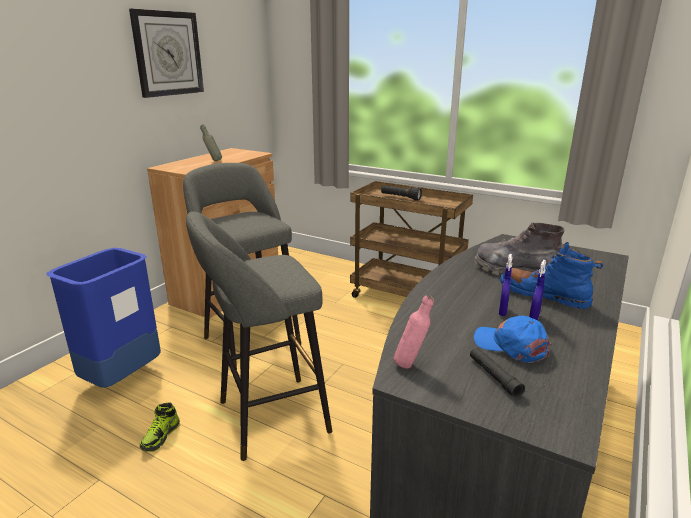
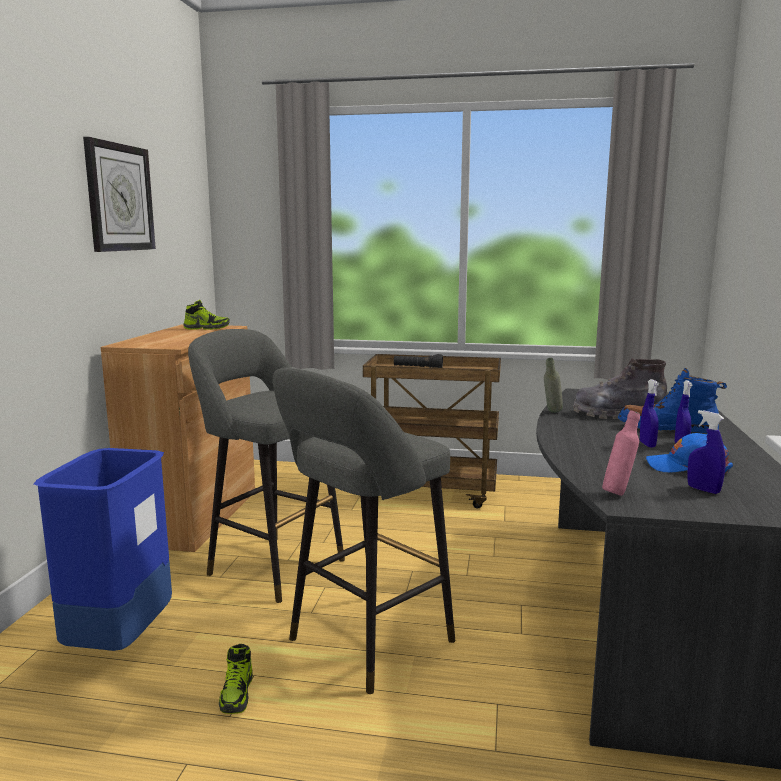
camera: 20 degrees left, 10 degrees down
(213, 161) = (183, 336): grey bottle -> grey bottle (551, 413)
(240, 154) = (206, 328): none -> shoe
(494, 376) = (703, 490): black flashlight -> blue spray bottle

